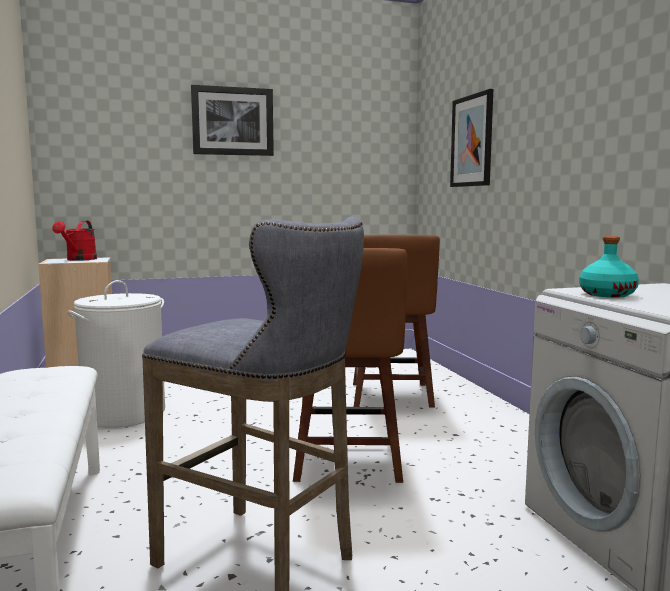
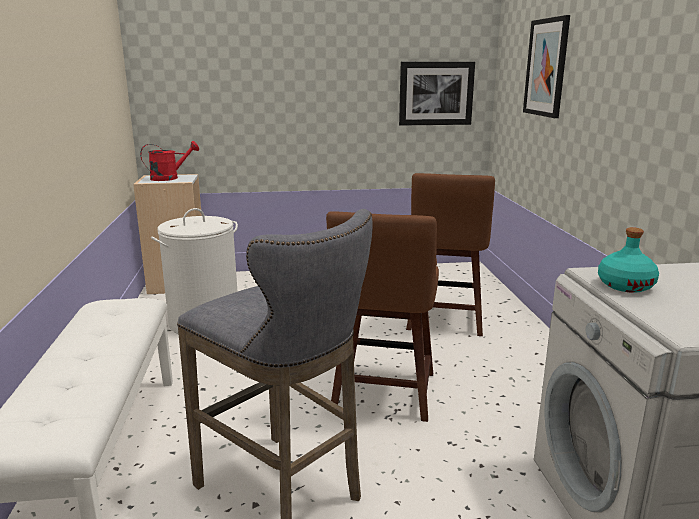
camera: 10 degrees right, 10 degrees up
(79, 259) = (169, 178): red watering can -> red watering can turned 135 degrees counterclockwise
(233, 121) = (310, 41): picture -> picture (436, 93)

